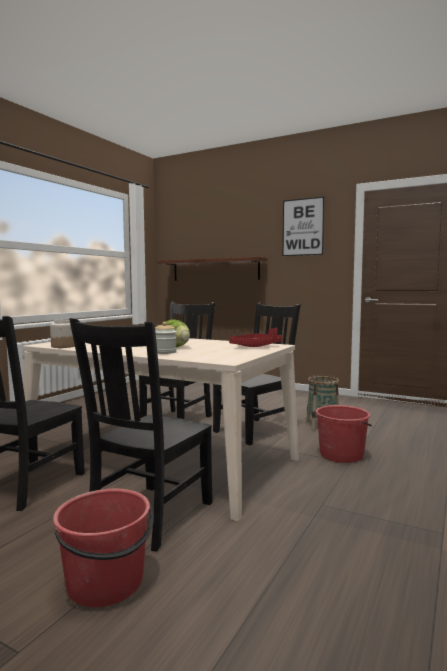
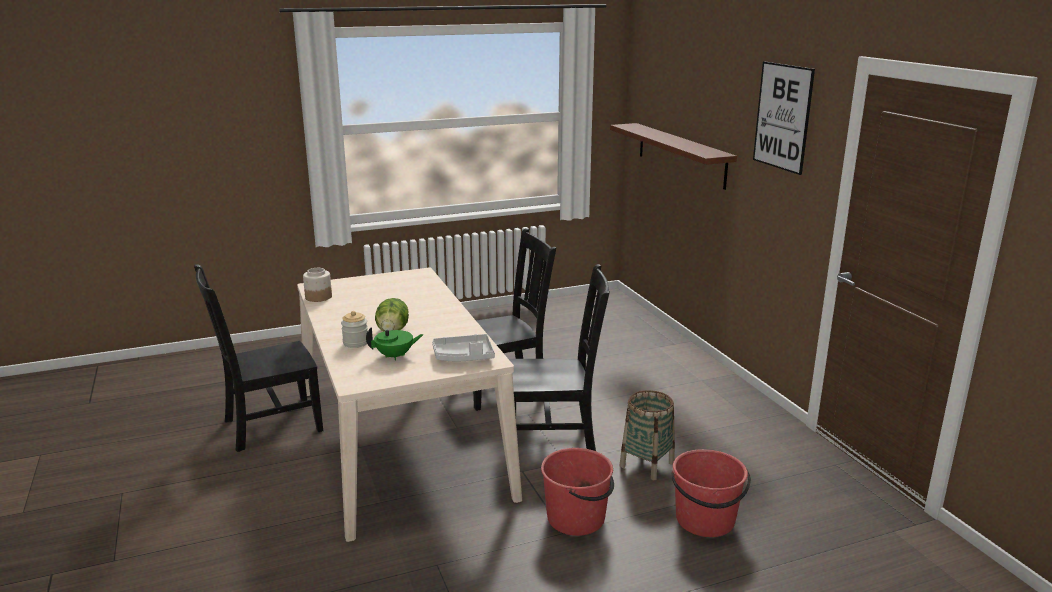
camera: 40 degrees right, 15 degrees up
(106, 583) = (201, 543): red bucket -> red bucket (705, 520)
(149, 517) = (299, 502): black chair -> none
(213, 351) = (395, 356): none -> green teapot
(256, 346) = (464, 356): red tray -> grey tray

